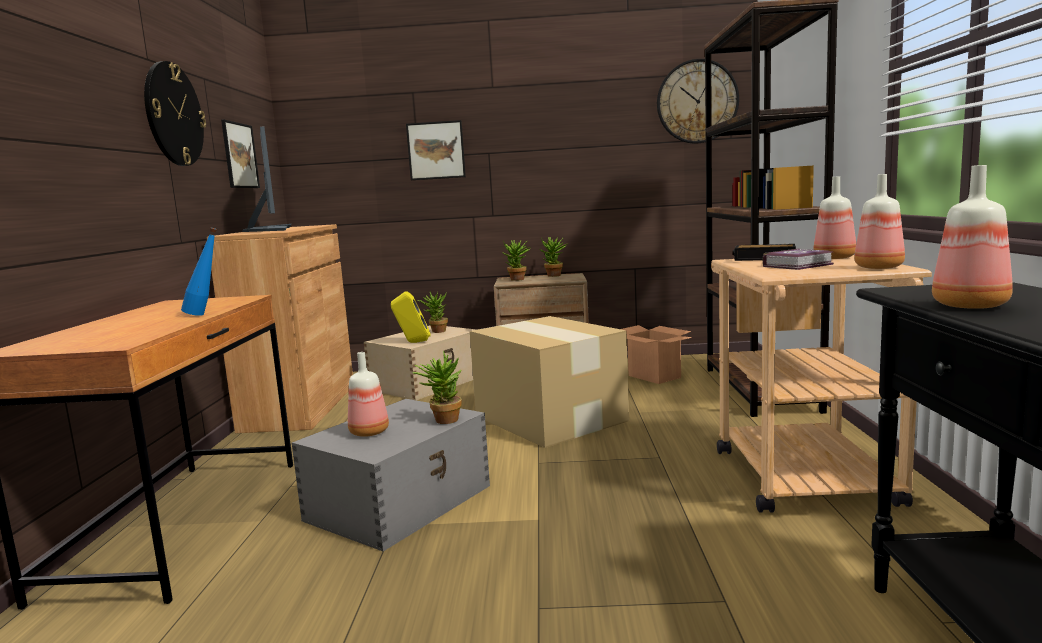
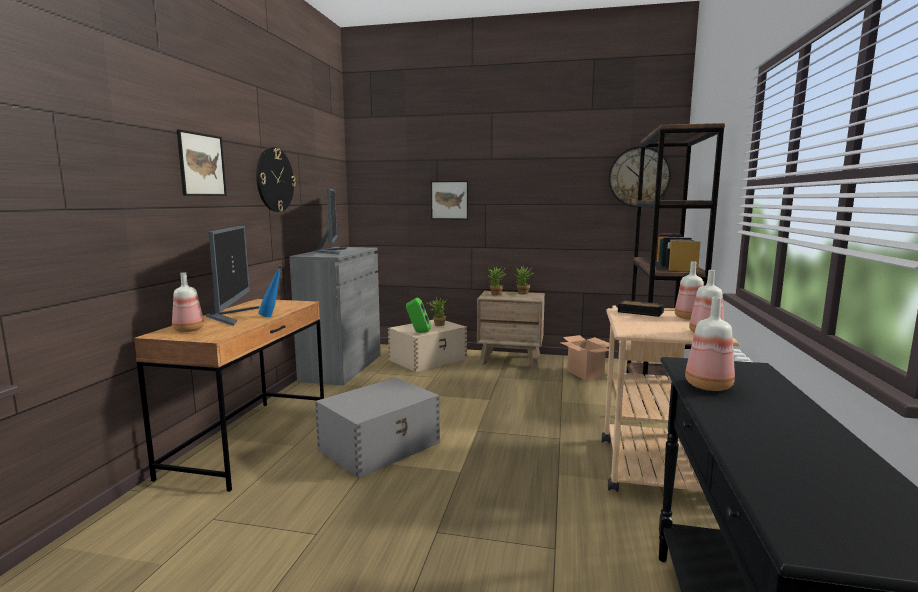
camera: 10 degrees right, 0 degrees up
(133, 320) = (231, 316): none -> monitor
(240, 155) = (318, 200): picture -> picture (202, 165)
(300, 407) = (342, 367): brown cabinet -> grey cabinet
(370, 432) = (363, 400): bottle -> bottle (189, 330)
(412, 342) = (418, 332): yellow speaker -> green speaker
(442, 420) = (410, 397): potted plant -> none
(550, 419) = (498, 398): cardboard box -> none
(799, 265) = (656, 323): book -> none

